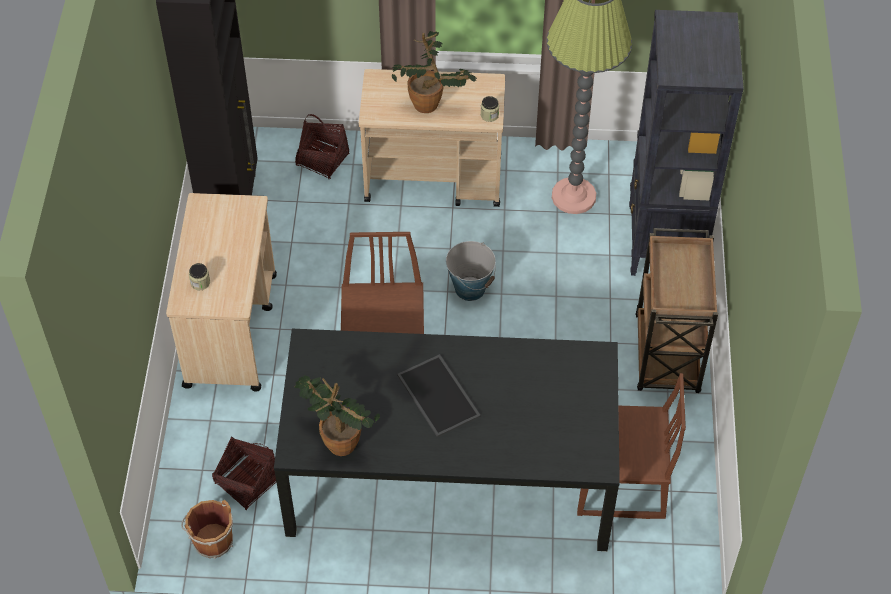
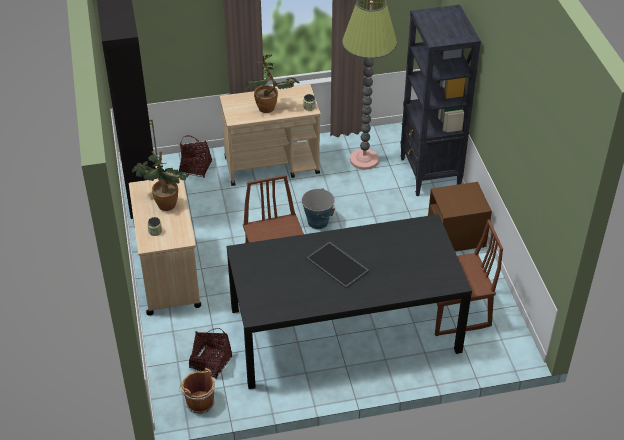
camera: 15 degrees left, 10 degrees down
(338, 438) = (281, 302): potted plant -> potted plant (163, 202)
(667, 356) = (456, 236): brown cart -> brown nightstand

